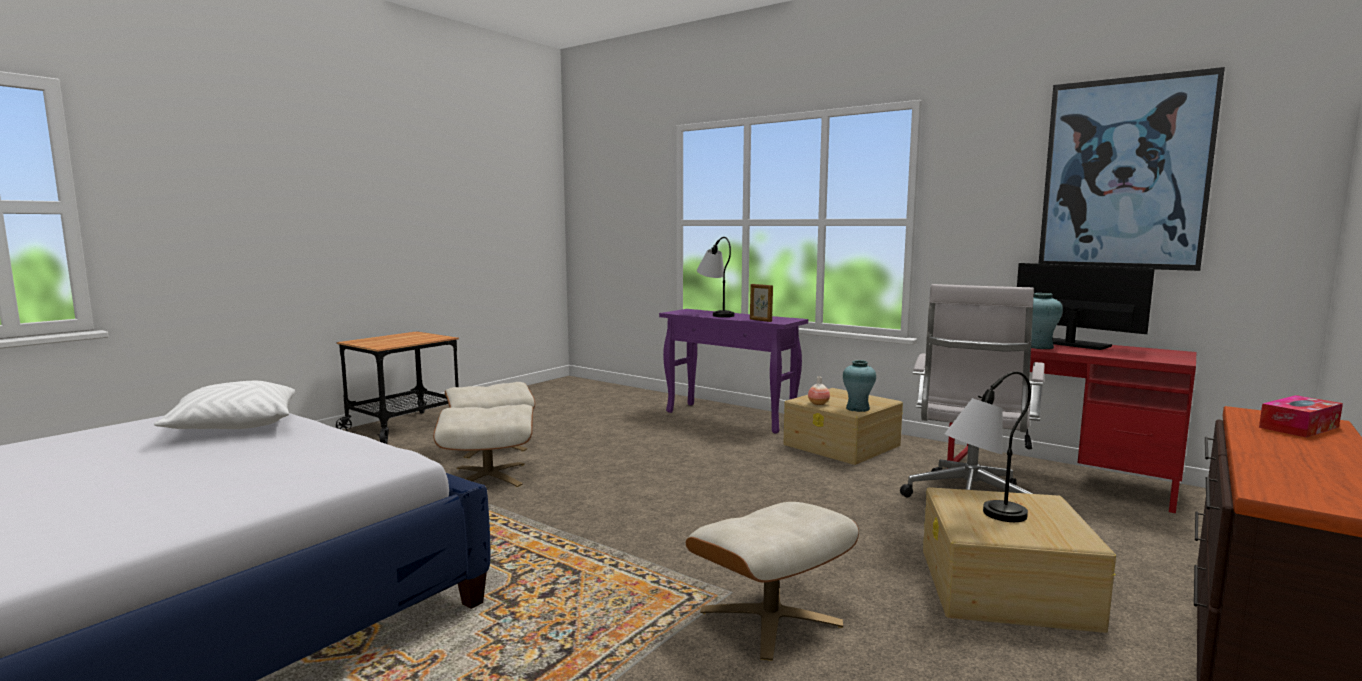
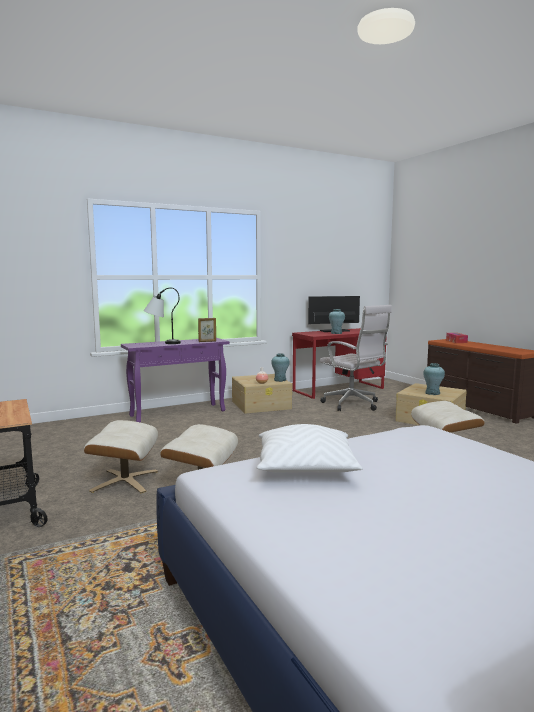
camera: 65 degrees left, 0 degrees up
(982, 517) = (432, 393): table lamp -> turquoise vase
(1124, 174) = (338, 257): picture -> none

